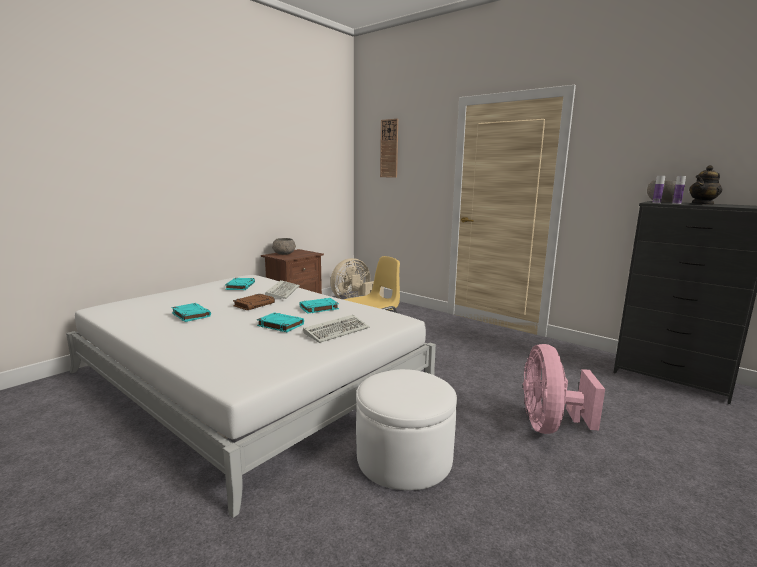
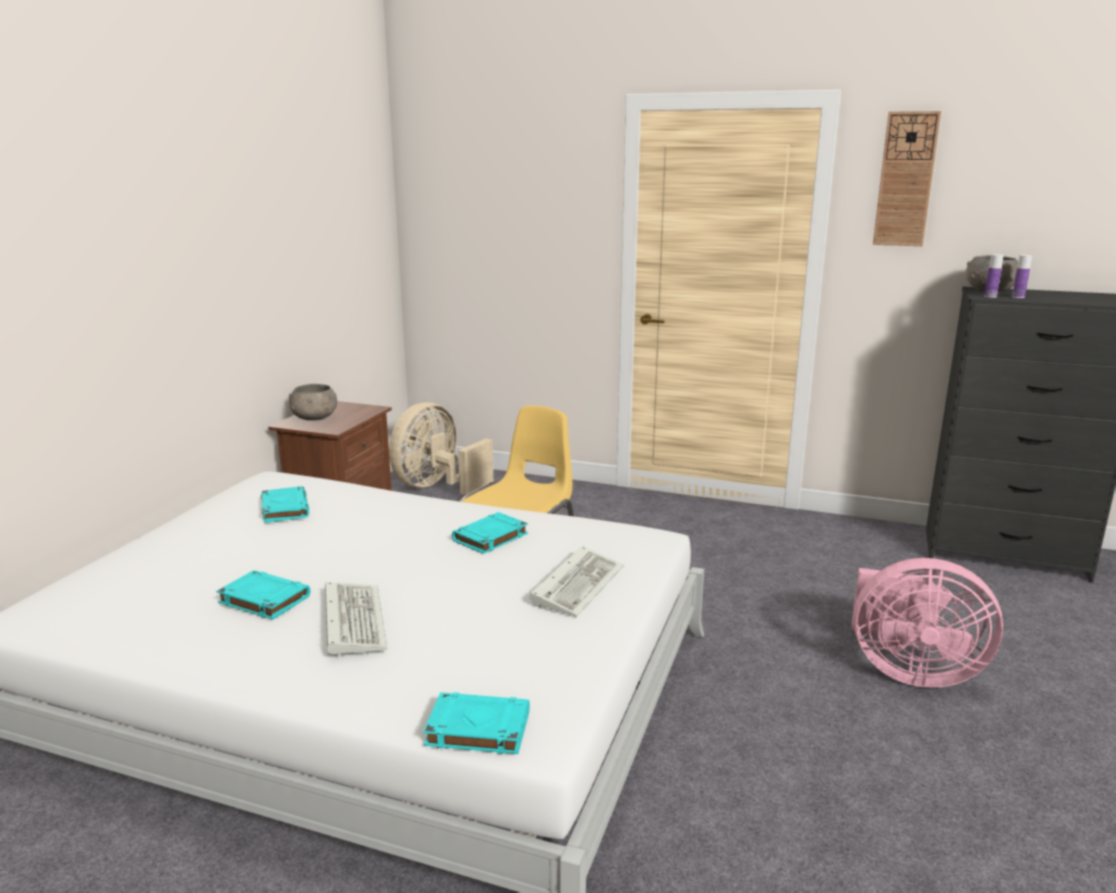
camera: 20 degrees left, 5 degrees up
(254, 304) = (363, 550): brown book -> none
(280, 325) = (467, 591): turquoise book -> turquoise book (476, 729)
(282, 291) = (382, 508): keyboard -> keyboard (352, 620)
(389, 148) = (479, 183): wall clock -> wall clock (905, 179)
(404, 458) = (756, 781): white ottoman -> none
(549, 425) = (909, 671): pink fan -> pink fan turned 60 degrees counterclockwise
(703, 204) = (1050, 295): teapot -> none

